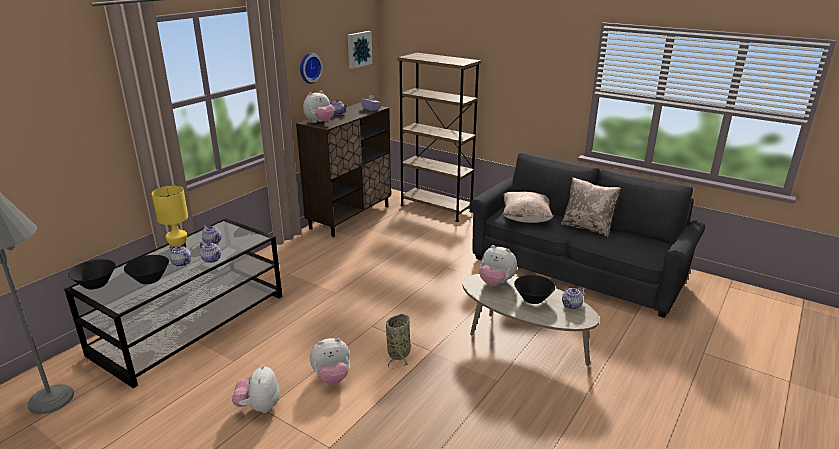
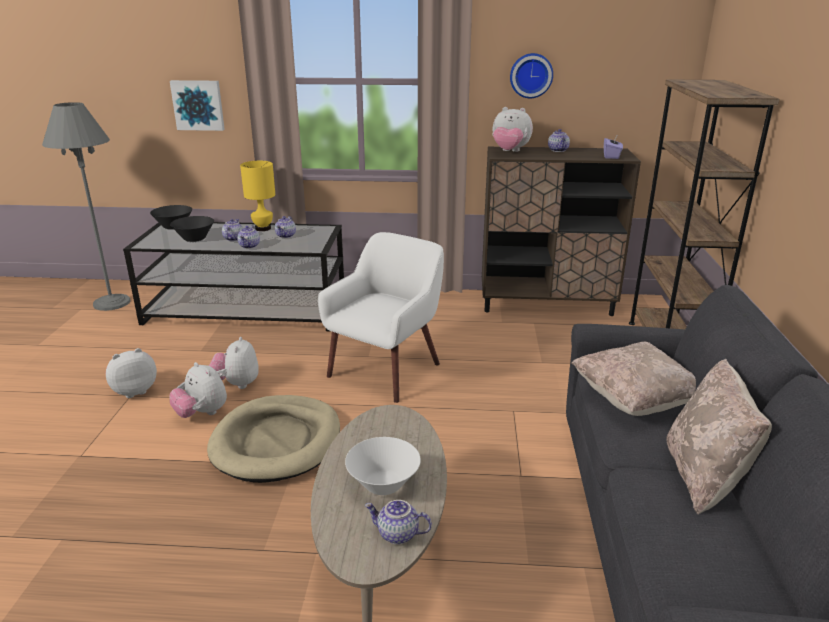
camera: 60 degrees right, 0 degrees up
(358, 49) = (645, 65): picture -> picture (198, 105)
(360, 291) = (386, 369): none -> white armchair
(399, 352) = (277, 442): basket -> beige dog bed
(496, 282) = (404, 434): plush toy -> plush toy (236, 384)
(533, 299) = (383, 484): black bowl -> white bowl

